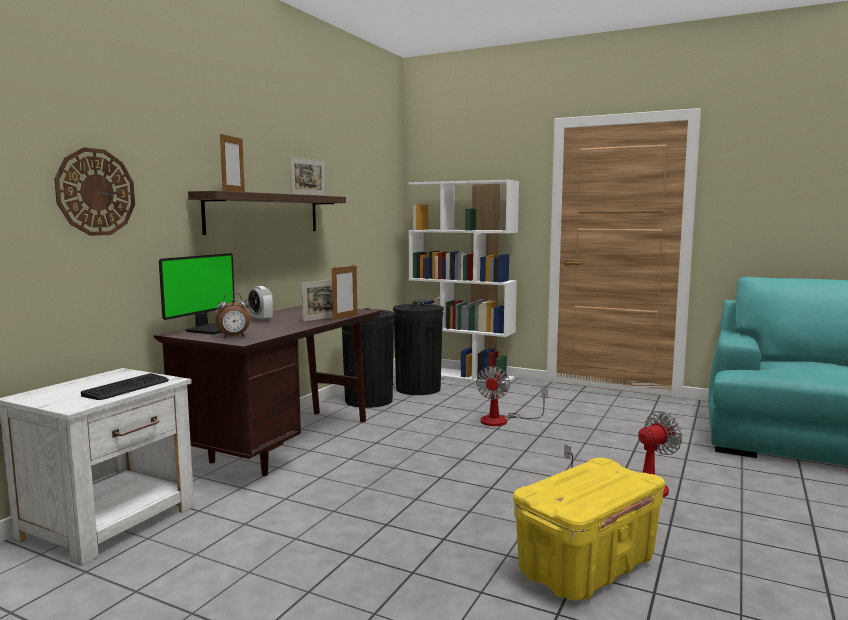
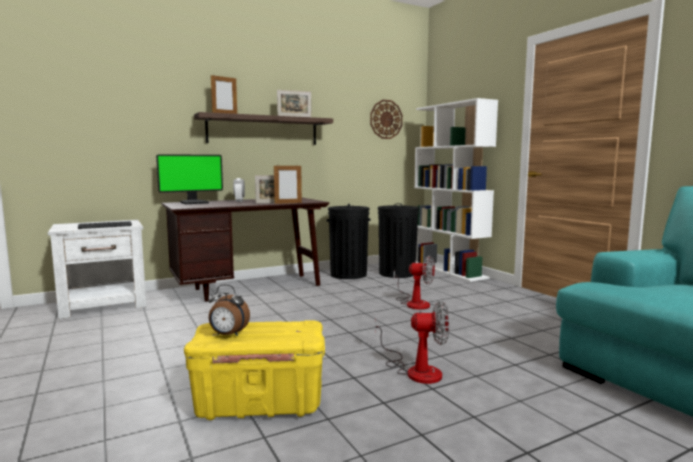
camera: 35 degrees right, 0 degrees up
(95, 192) = (123, 113): wall clock -> wall clock (386, 119)
(234, 336) = (188, 205): alarm clock -> alarm clock (228, 335)
(502, 420) = (414, 303): fan -> fan turned 120 degrees counterclockwise

